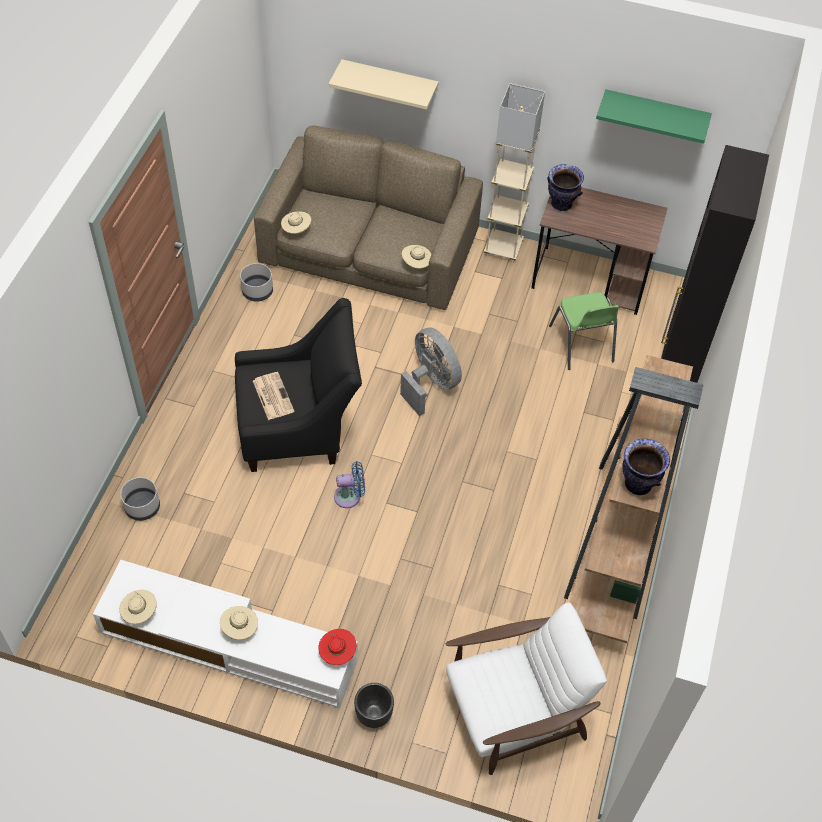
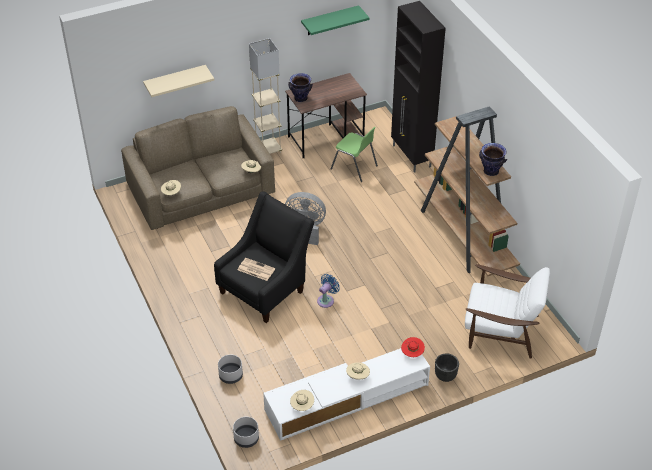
camera: 40 degrees left, 10 degrees down
(257, 291) = (166, 244): grey planter -> grey planter (246, 438)
(515, 712) = (500, 330): white armchair -> white armchair turned 75 degrees clockwise

